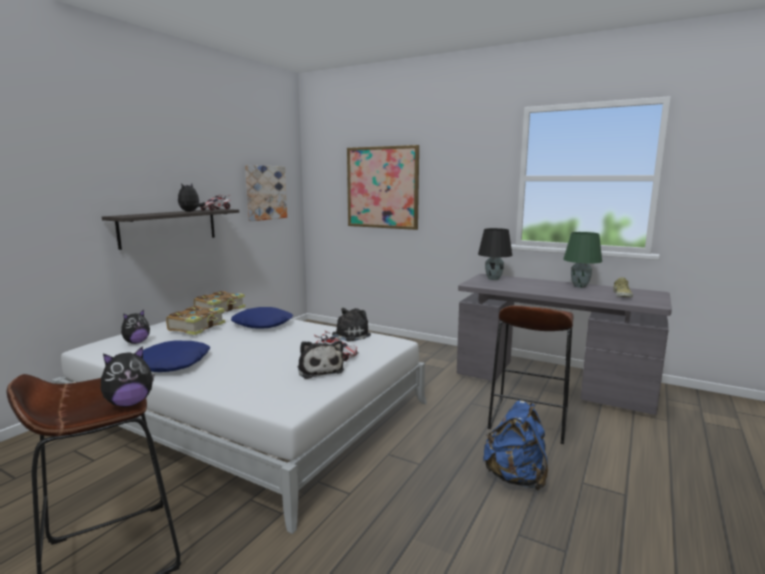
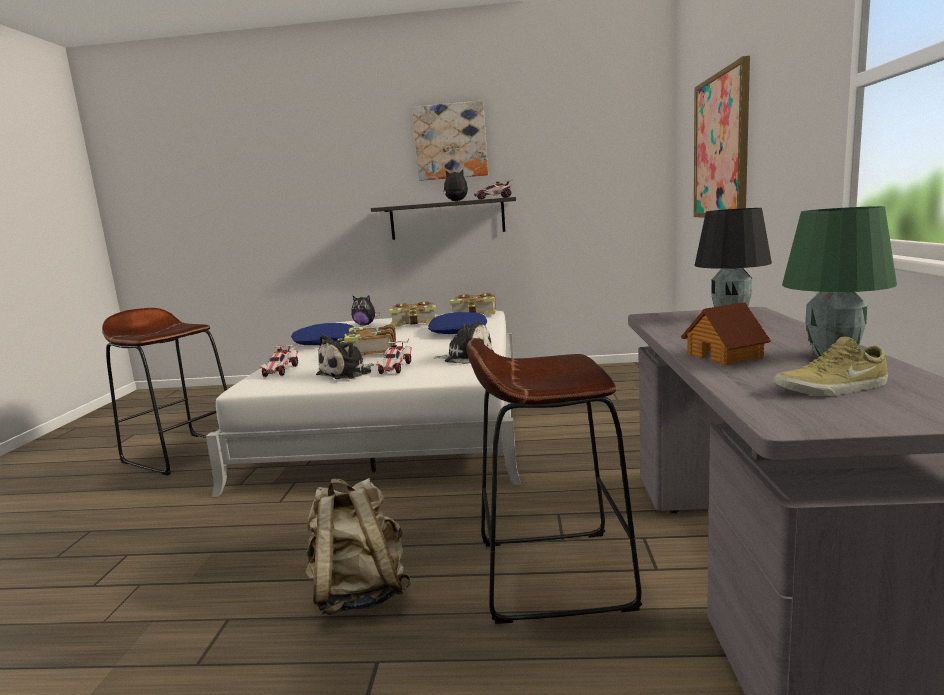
camera: 65 degrees right, 0 degrees up
(129, 403) = (145, 336): plush toy -> none
(255, 391) = (281, 371): none -> toy car
(265, 192) = (594, 173): picture -> picture (450, 141)
(267, 353) = (370, 351): none -> book
(515, 477) = (359, 593): blue backpack -> beige backpack
(566, 293) = (725, 356): none -> toy house

